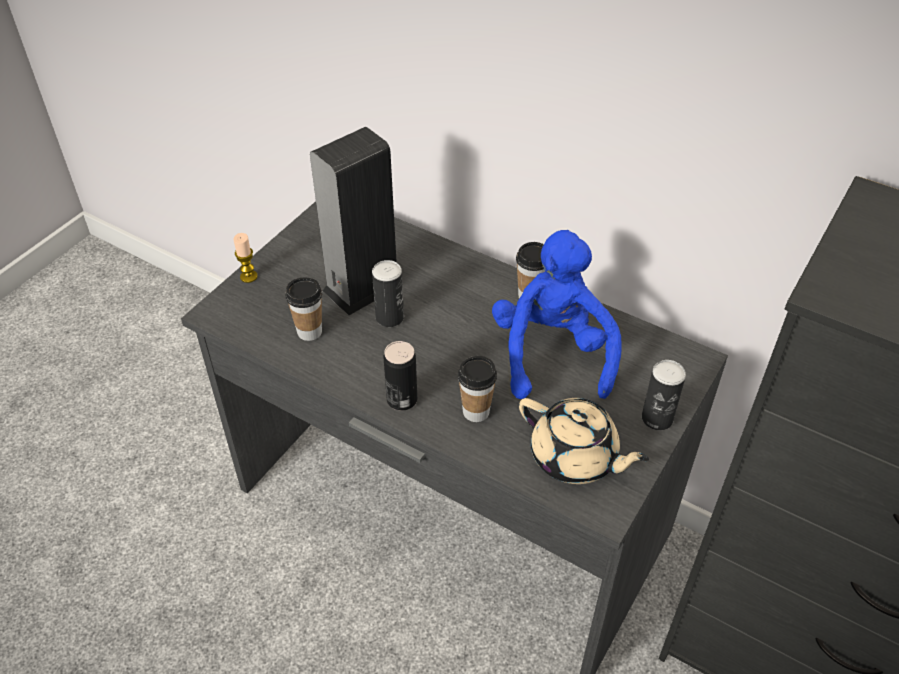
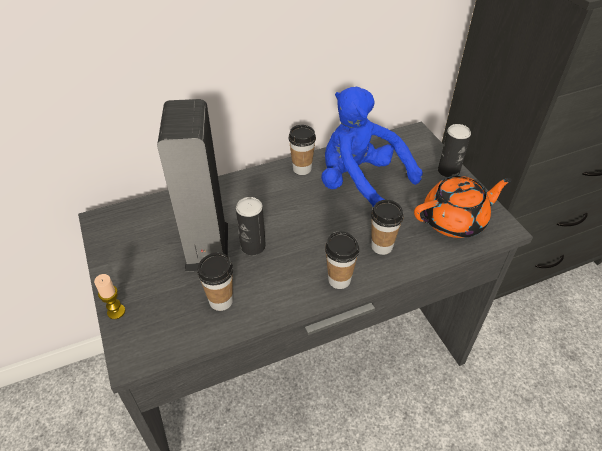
camera: 55 degrees left, 0 degrees up
(402, 399) = (339, 280): can -> cup
(575, 458) = (455, 220): beige teapot -> orange teapot

